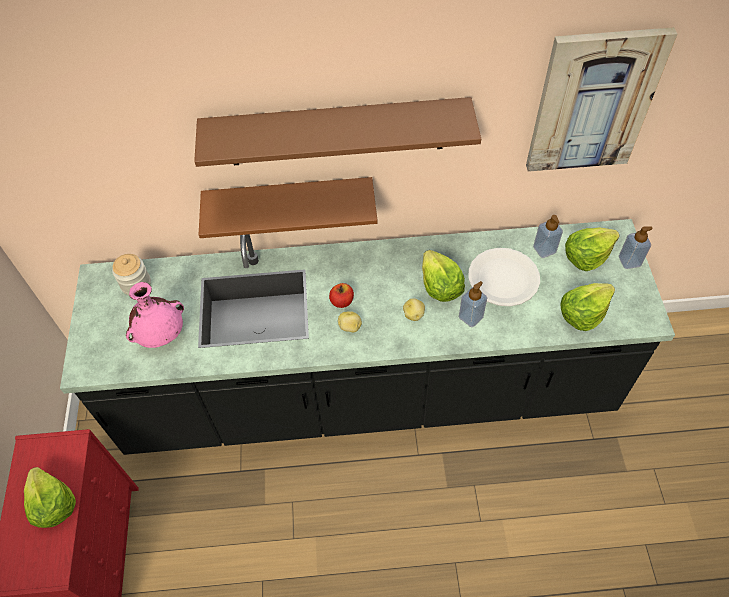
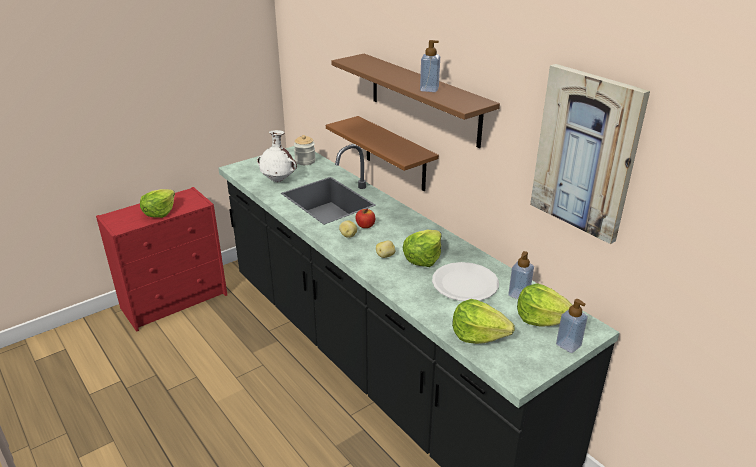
camera: 55 degrees right, 25 degrees down
(162, 335) = (278, 180): pink vase -> white vase
(470, 317) = (410, 280): soap dispenser -> soap dispenser (429, 89)

